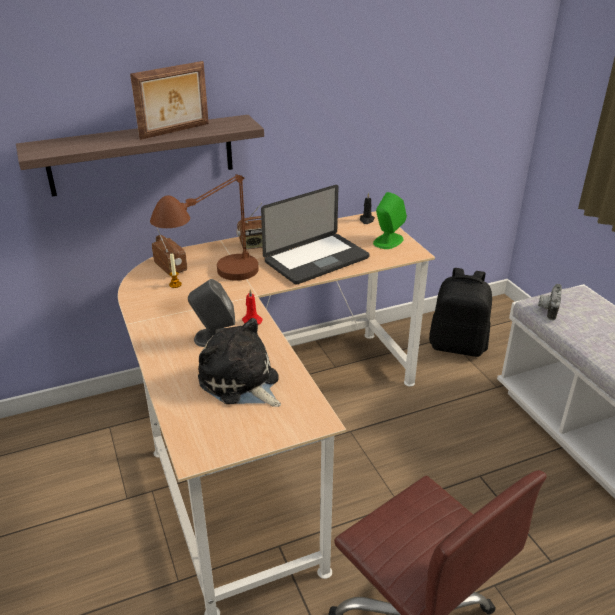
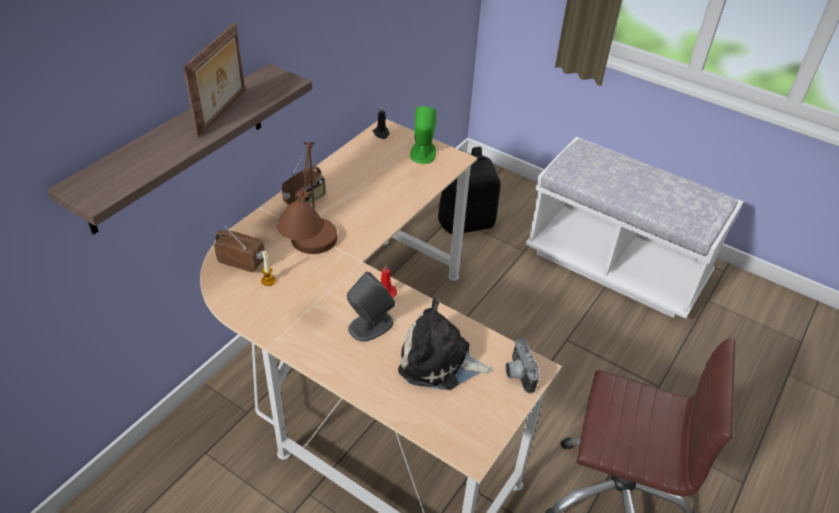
camera: 35 degrees left, 10 degrees up
(316, 260) = (378, 198): laptop -> none
(547, 309) = (574, 174): camera -> camera (517, 374)

